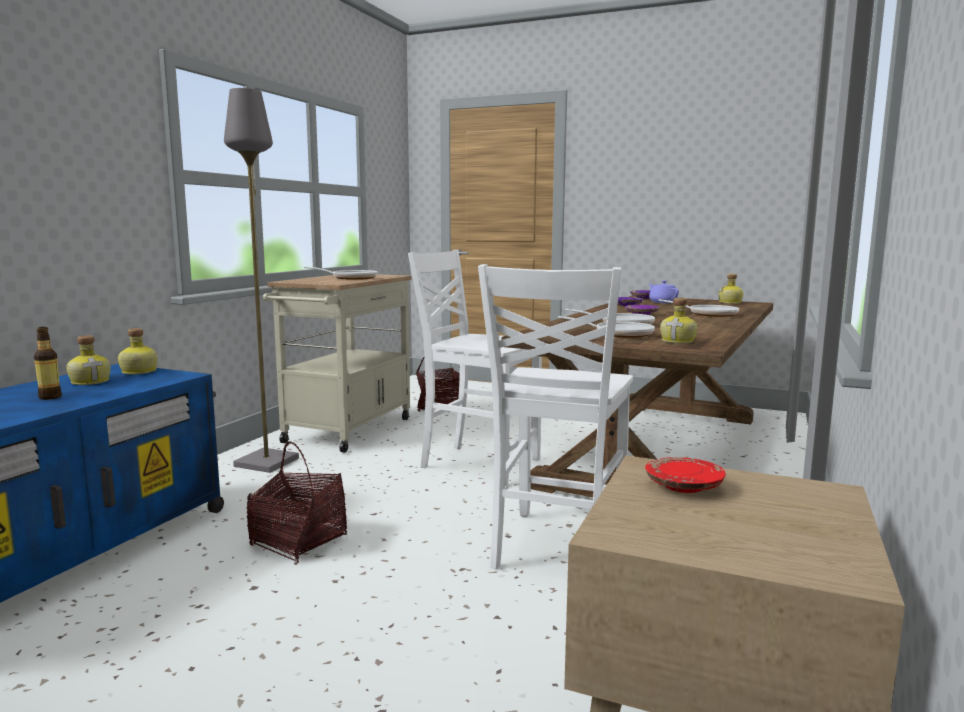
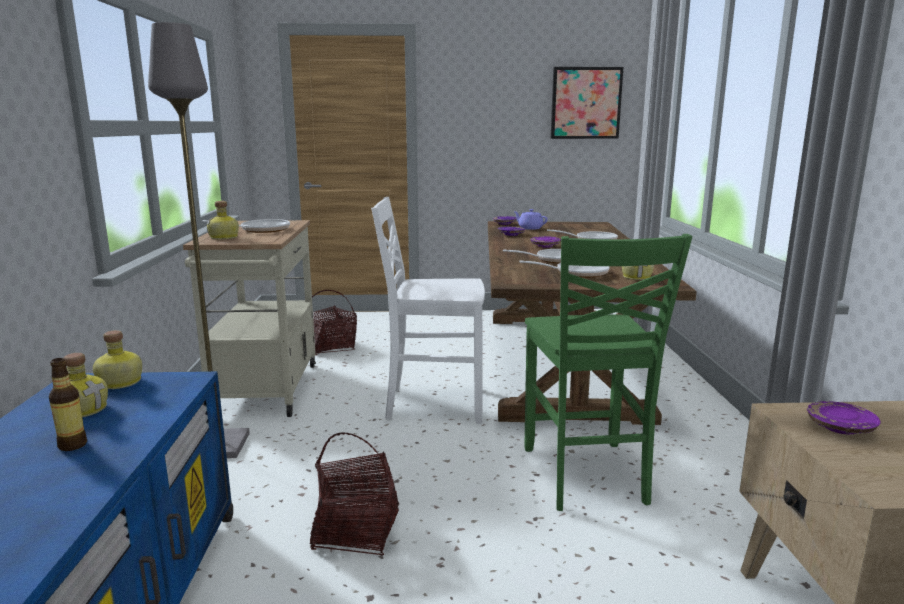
camera: 25 degrees left, 5 degrees up
(556, 548) = (585, 476): white chair -> green chair
(683, 486) = (840, 428): red plate -> purple plate
(730, 303) = (580, 224): bottle -> bottle (224, 237)
(754, 164) = (585, 103): none -> picture

